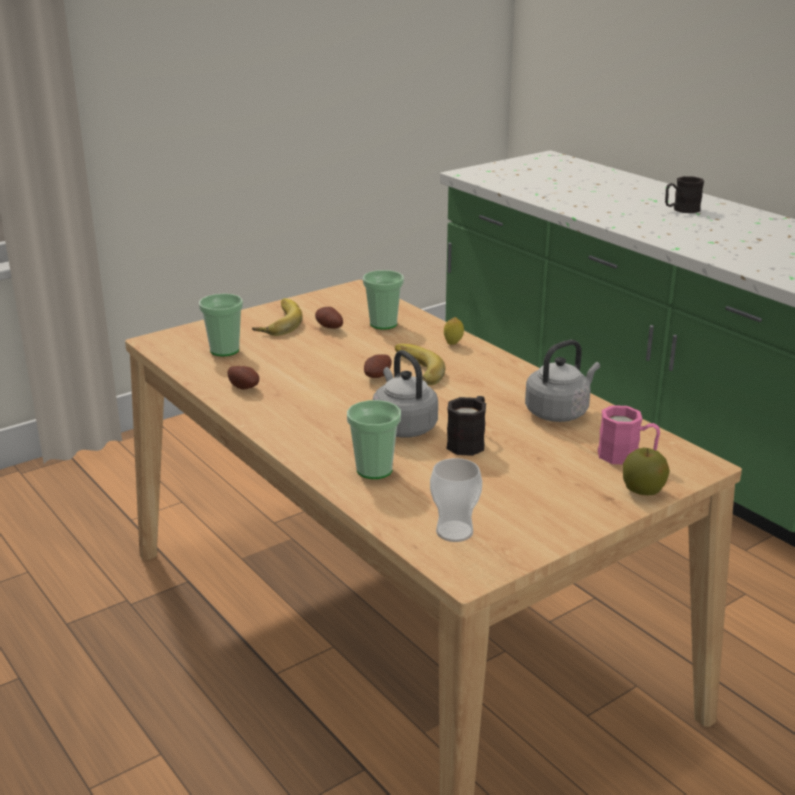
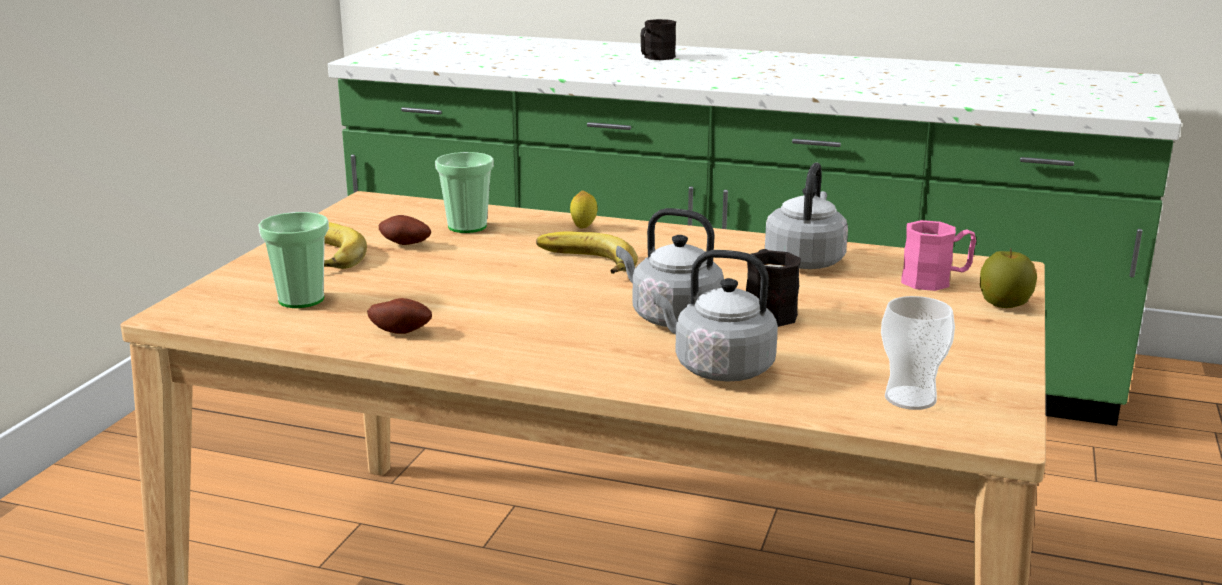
camera: 35 degrees left, 5 degrees down
(374, 470) = (718, 368): cup -> grey kettle
(379, 377) = (555, 277): potato -> none

